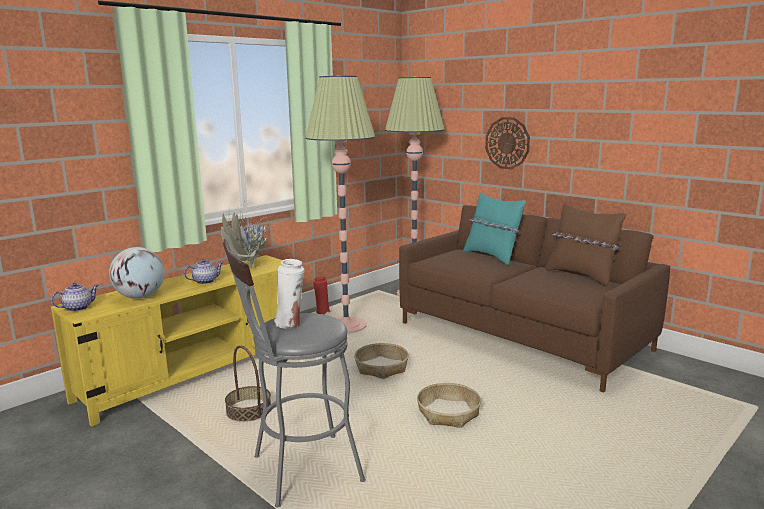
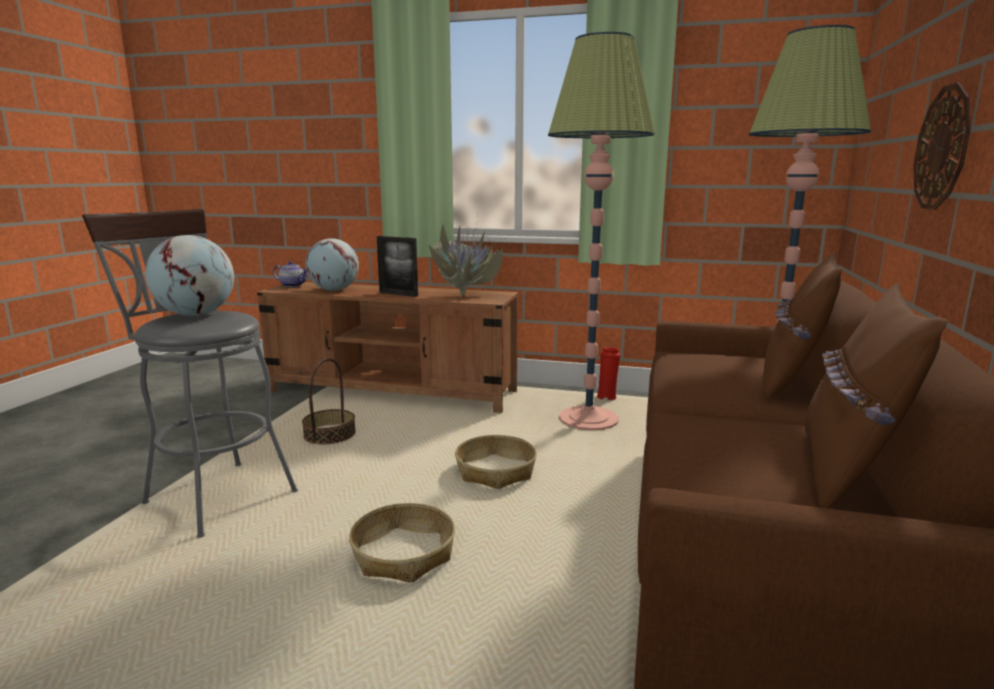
camera: 60 degrees right, 0 degrees up
(196, 371) = (393, 391): yellow tv stand -> brown tv stand
(205, 281) = (398, 294): teapot -> picture frame
(291, 324) = (196, 315): white vase -> globe
(492, 256) = (793, 382): turquoise pillow -> brown pillow

